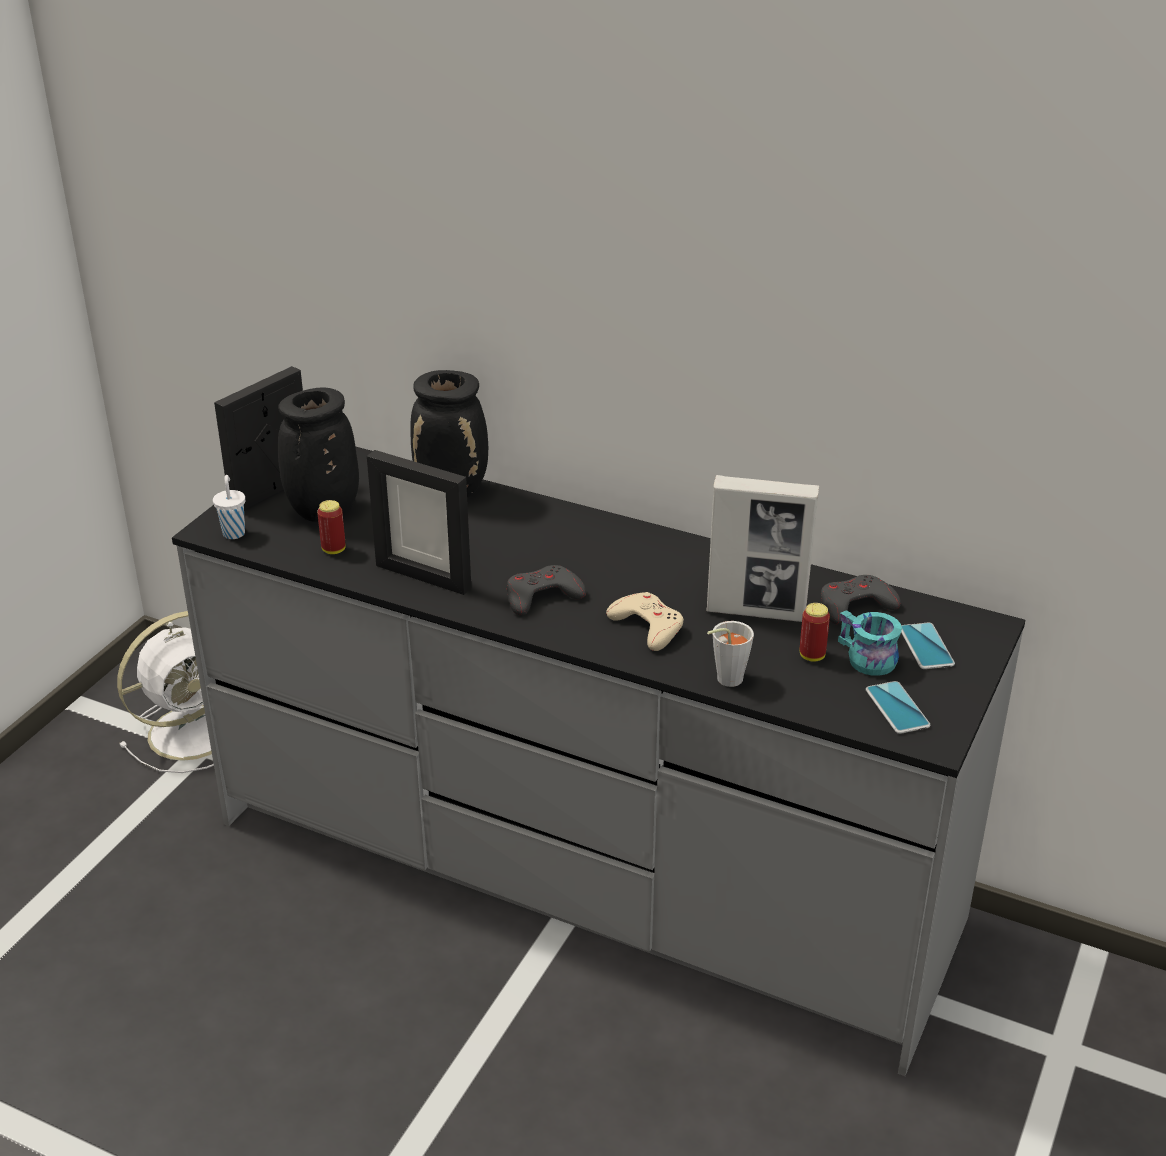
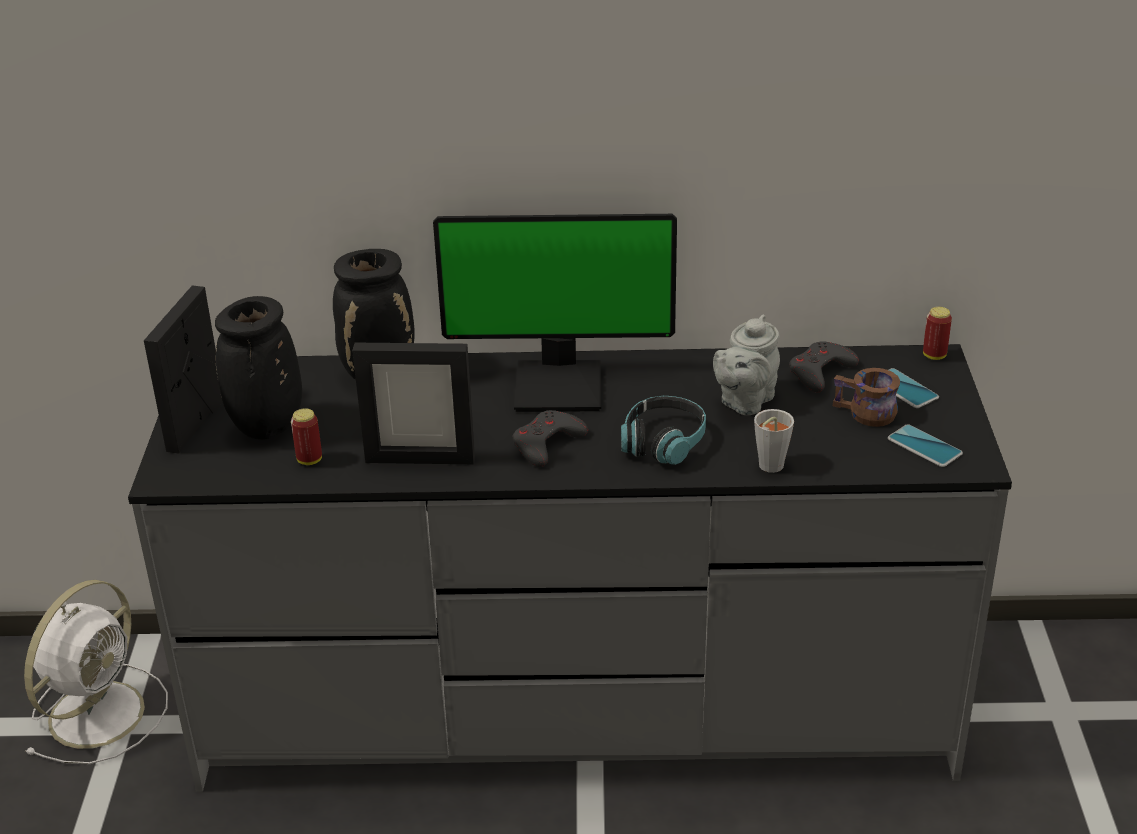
camera: 25 degrees left, 0 degrees up
(234, 533) = (191, 473): white cup -> none
(599, 546) = (560, 384): none -> monitor
(647, 626) = (663, 442): beige game controller -> headphones
(756, 612) = (744, 401): picture frame -> grey teapot
(812, 656) = (821, 424): can -> can (934, 355)
(864, 659) = (864, 414): turquoise mug -> brown mug

